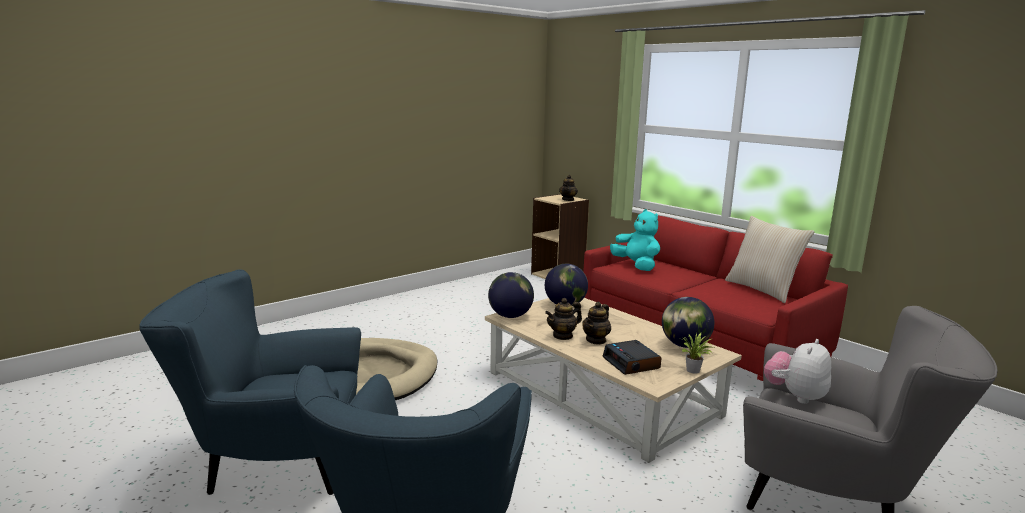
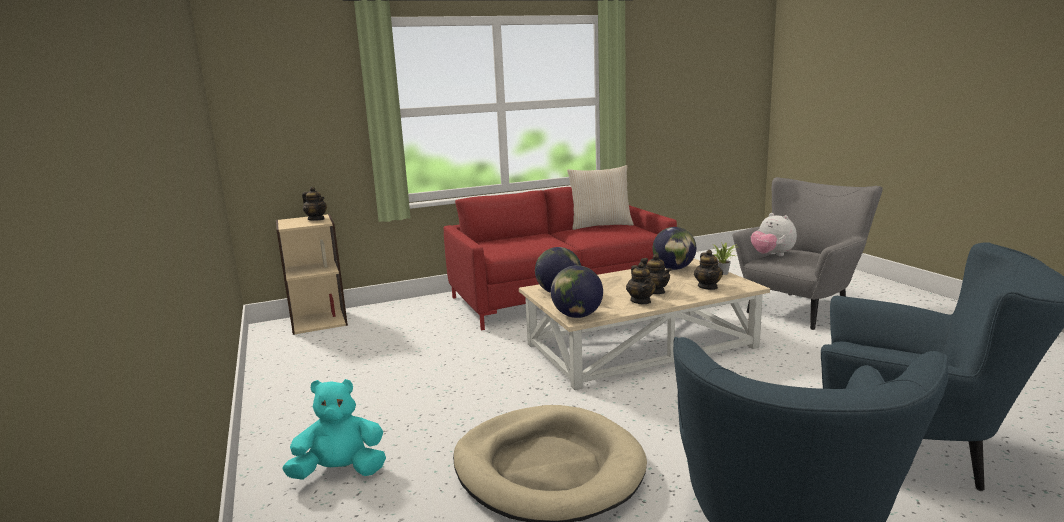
camera: 70 degrees left, 0 degrees up
(632, 363) = (708, 287): alarm clock -> teapot
(636, 266) = (508, 246): turquoise plush toy -> turquoise plush toy (340, 472)

